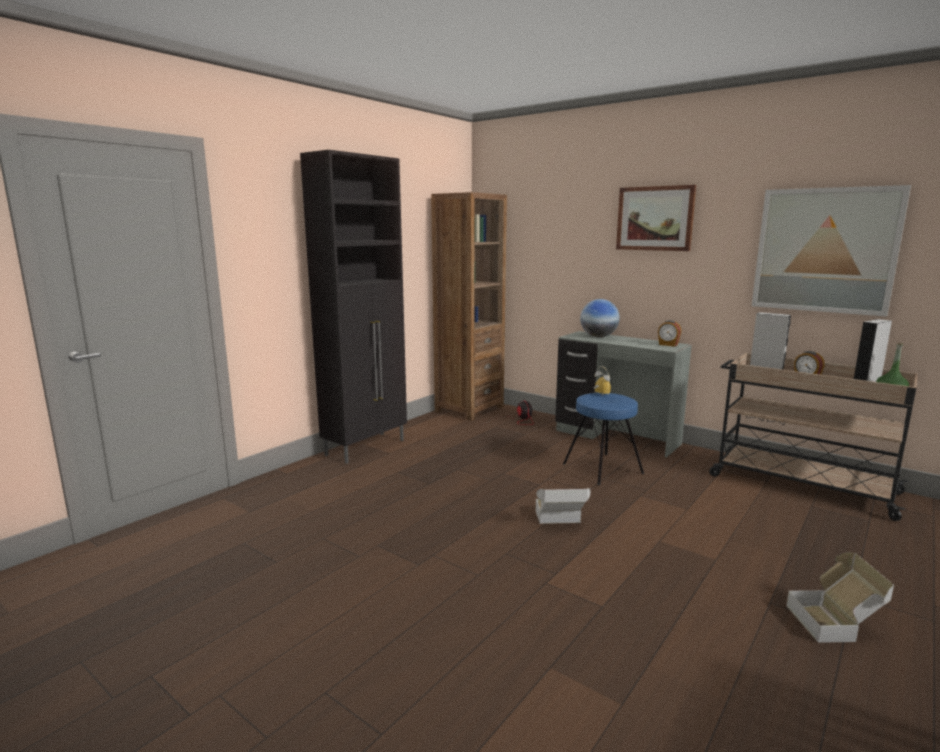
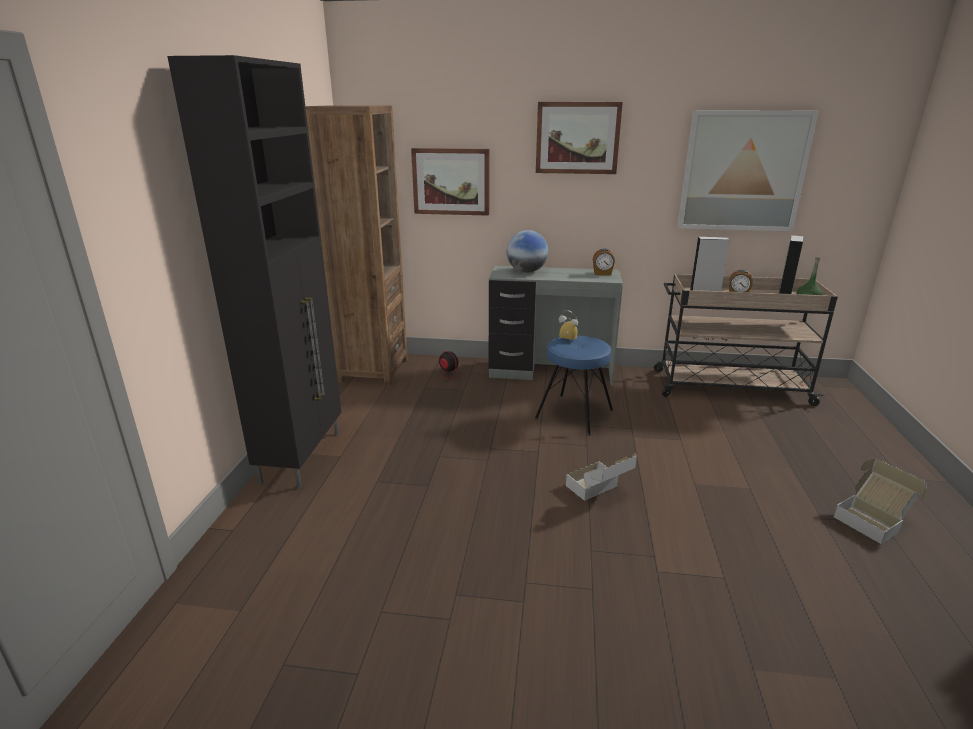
camera: 30 degrees left, 10 degrees up
(549, 256) = (451, 181): none -> picture

